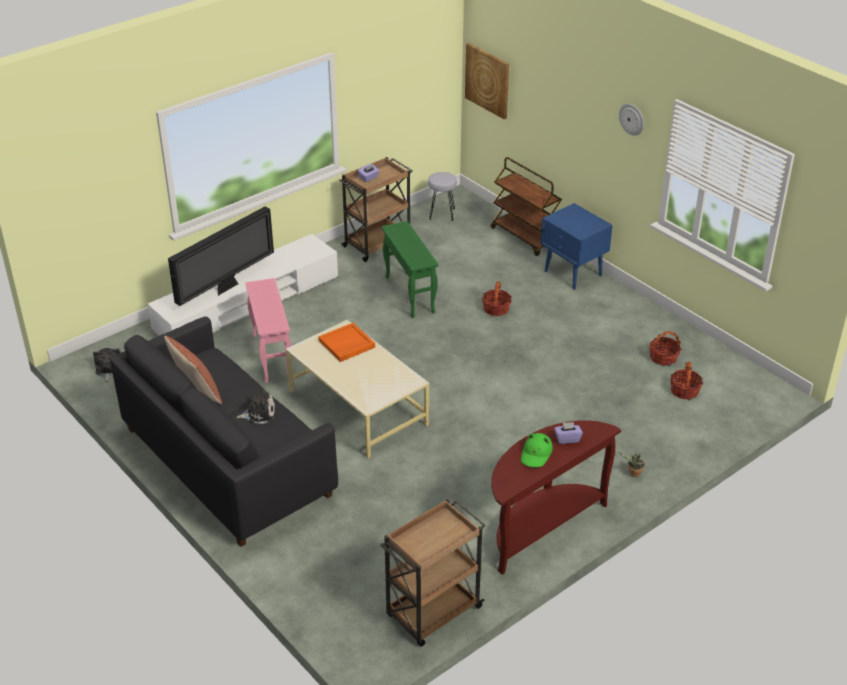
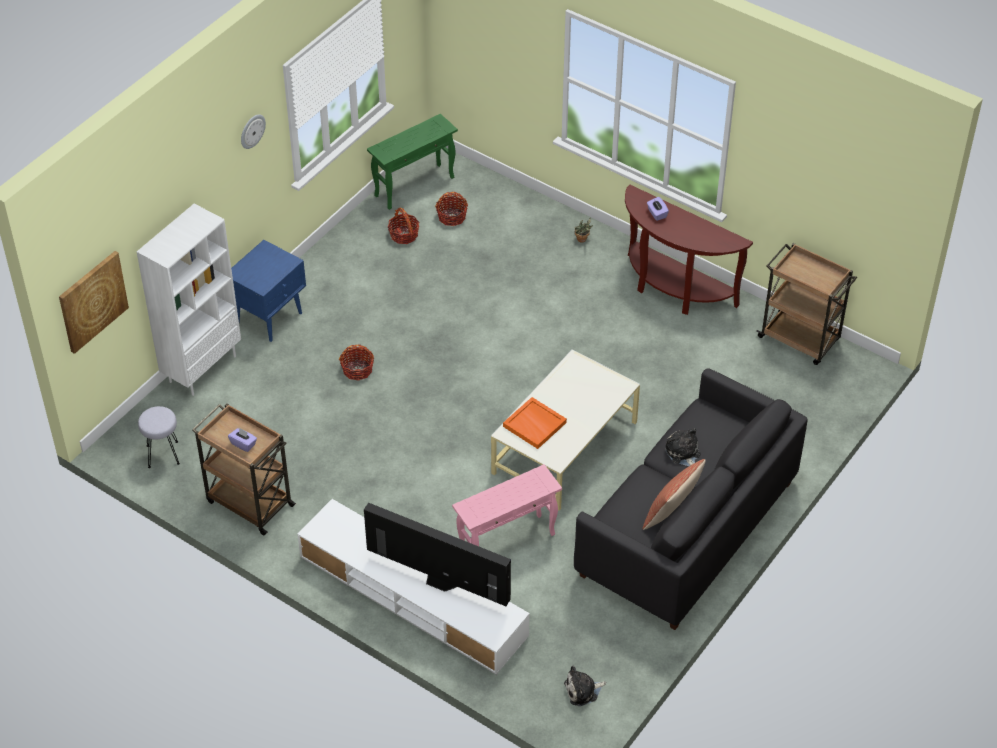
camera: 105 degrees left, 10 degrees up
(409, 294) = (351, 448): green side table -> green side table (414, 187)
(525, 237) = (202, 368): brown cart -> white bookcase
(536, 454) = (684, 230): green hat -> none

